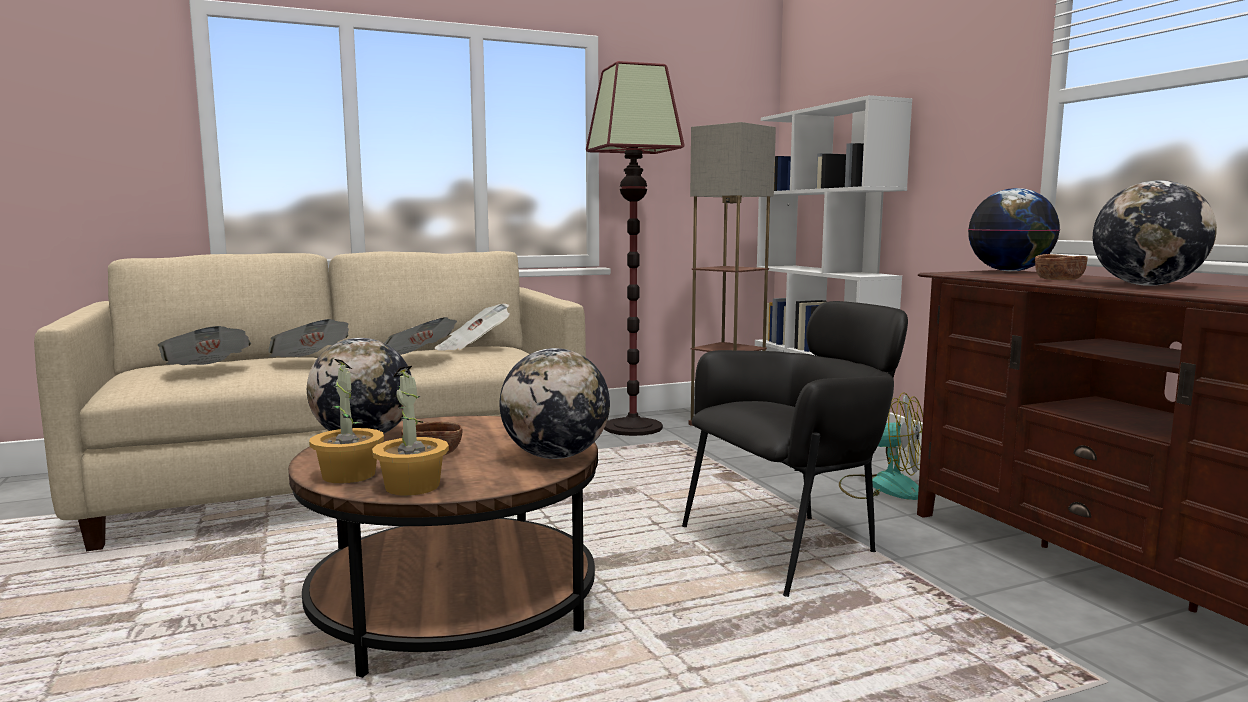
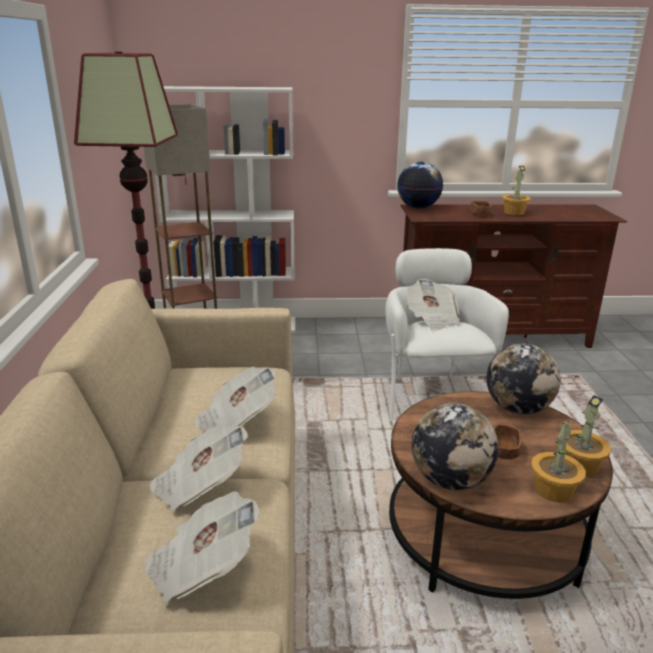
camera: 70 degrees left, 15 degrees up
(473, 347) = (194, 386): newspaper -> newspaper (431, 318)
(793, 545) = (432, 394): black armchair -> white armchair
(882, 487) = (361, 344): fan -> none
(1146, 285) = (514, 212): globe -> potted plant

